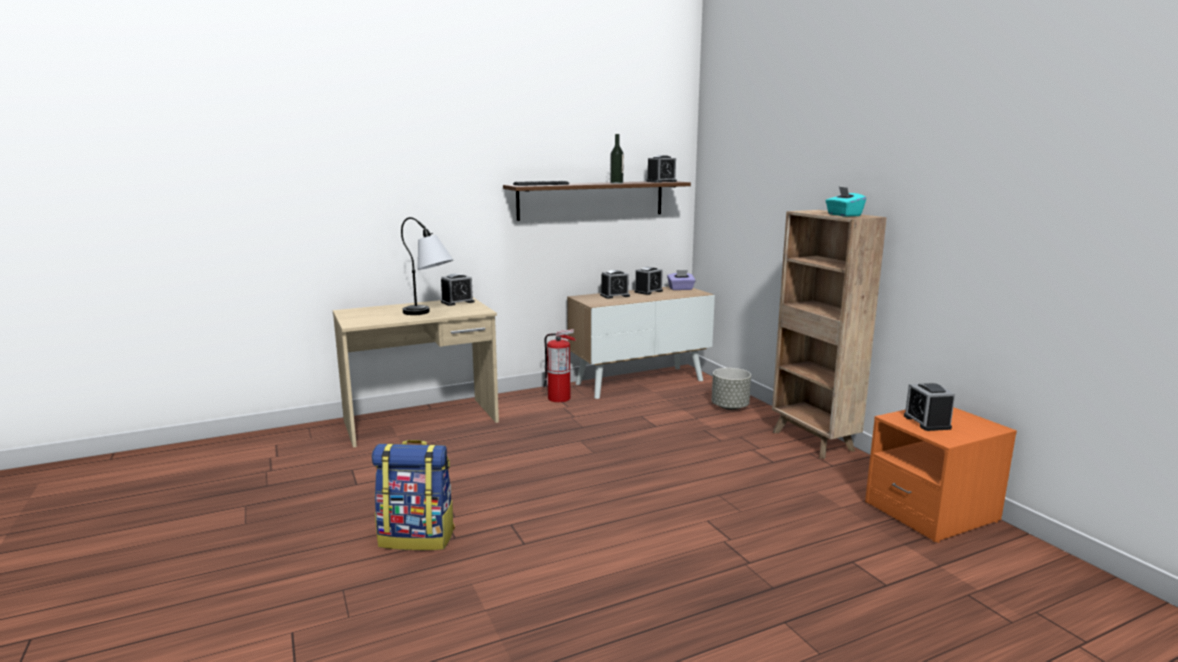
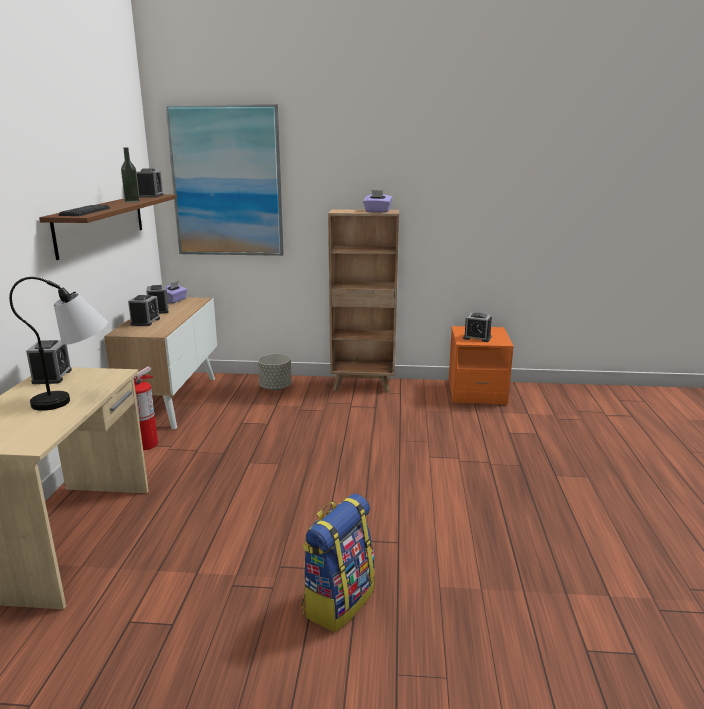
camera: 60 degrees left, 5 degrees up
(742, 173) = (227, 182): none -> picture
(843, 215) = (377, 211): turquoise tissue box -> purple tissue box

